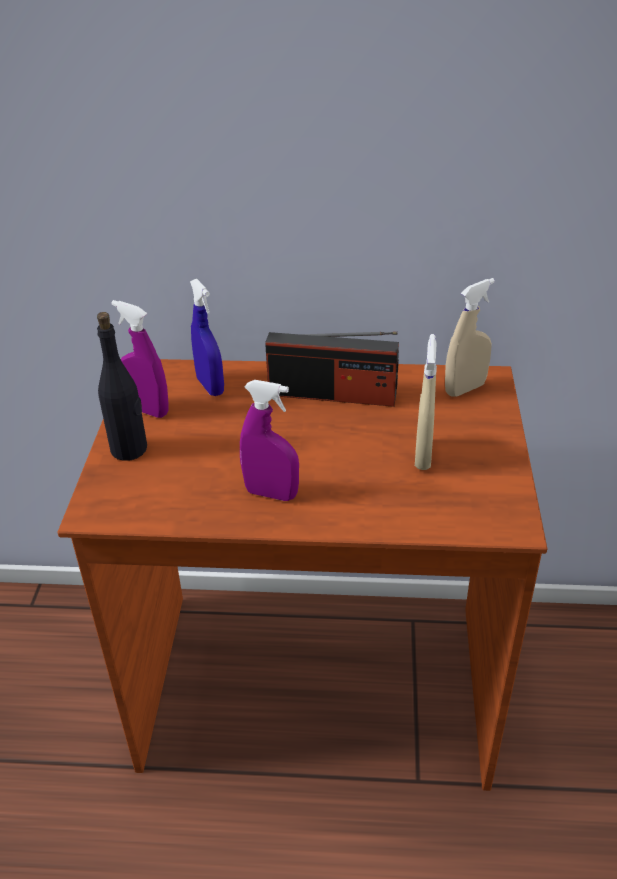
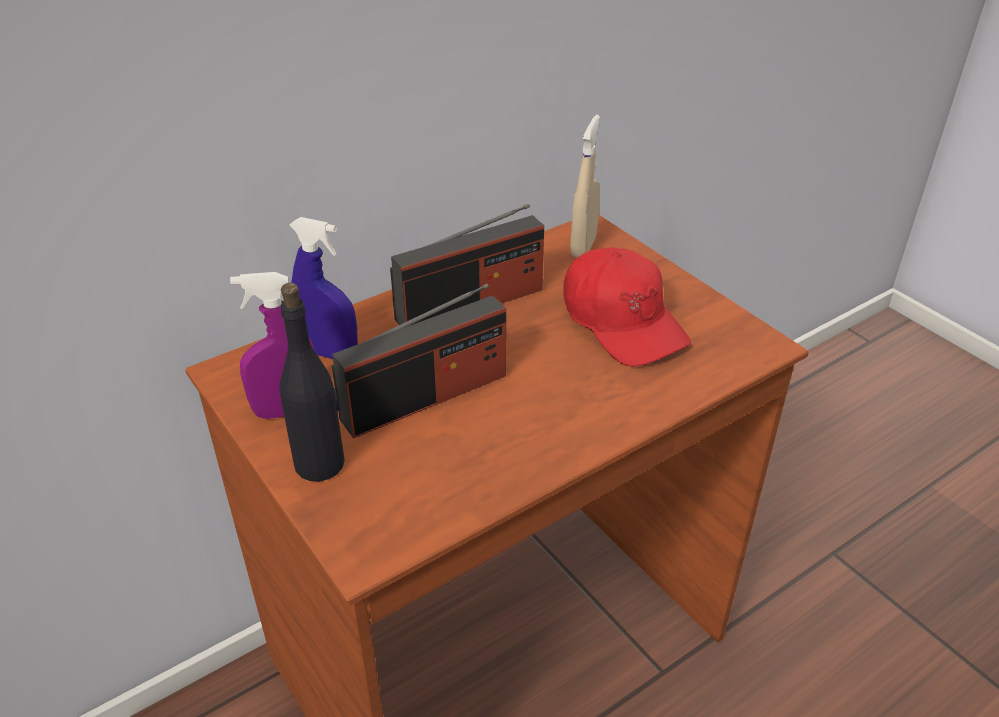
camera: 40 degrees left, 0 degrees up
(232, 440) = (425, 397): none -> radio
(271, 493) = (532, 427): purple spray bottle -> none
(423, 455) = (622, 322): beige spray bottle -> red cap

